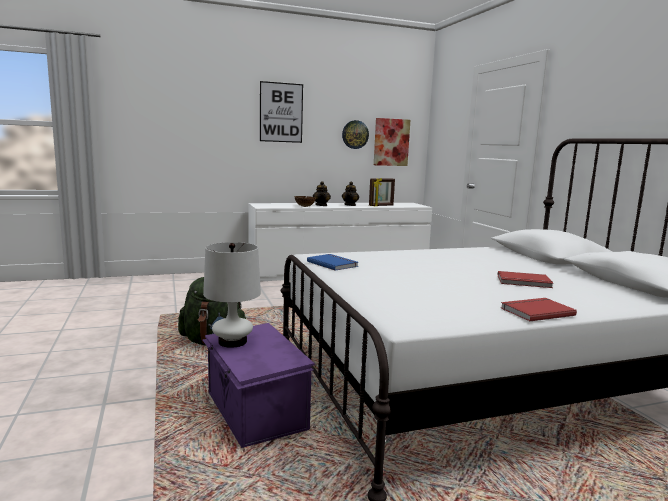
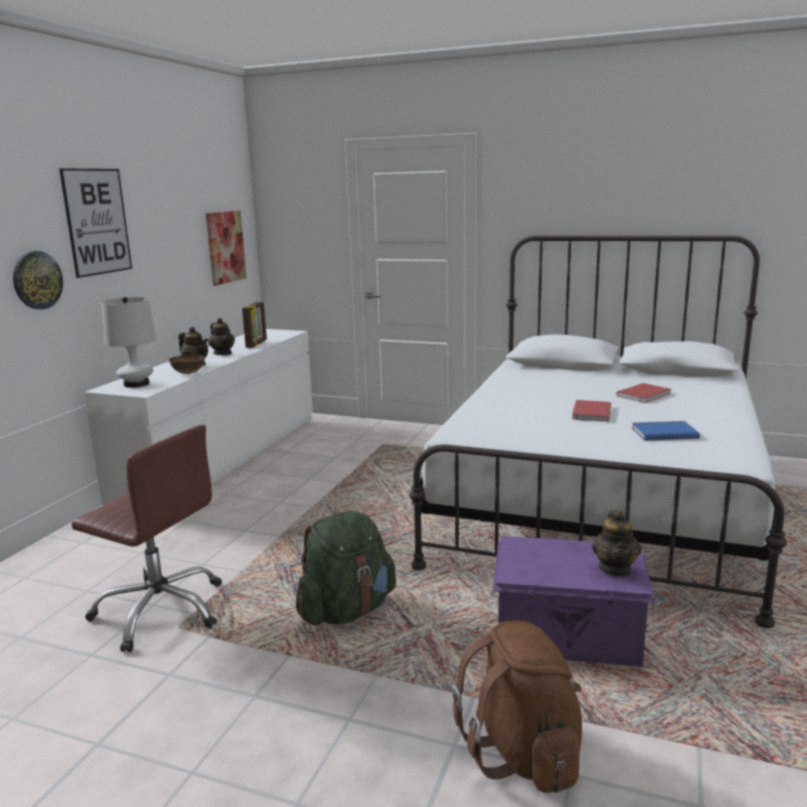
camera: 50 degrees left, 5 degrees up
(107, 426) = (524, 753): none -> brown backpack
(172, 307) = (161, 610): none -> brown office chair
(232, 341) = (541, 570): white table lamp -> white table lamp (136, 384)
(262, 361) = (615, 568): none -> teapot
(333, 264) = (506, 437): blue book -> blue book (663, 432)
(355, 134) = (188, 243): wall clock -> wall clock (37, 280)
(535, 311) = (731, 417): red book -> red book (589, 413)

